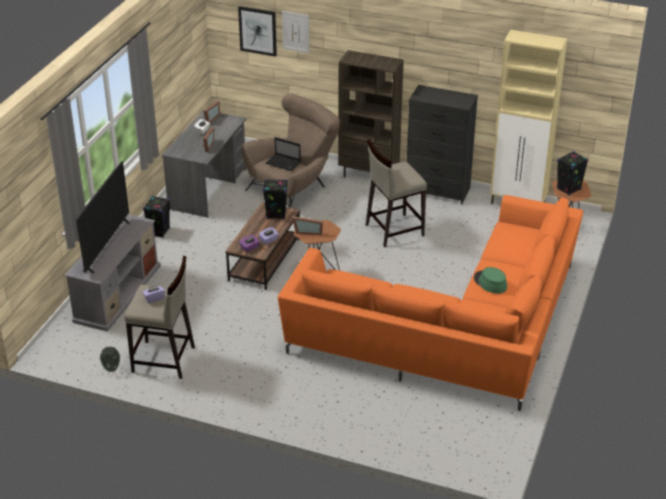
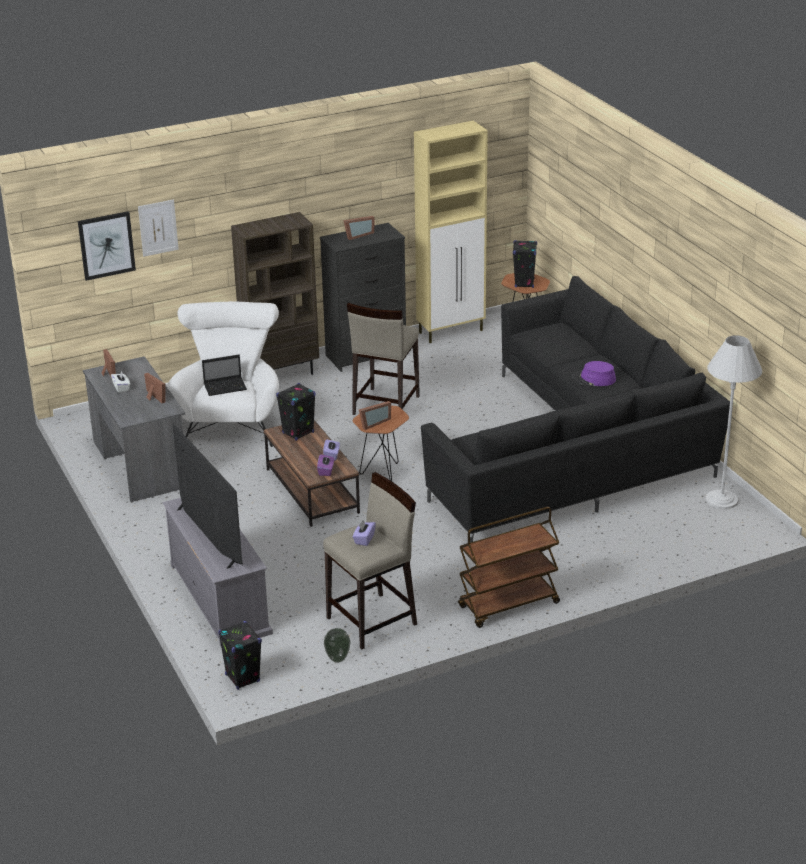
camera: 45 degrees left, 5 degrees down
(159, 232) = (160, 526): black speaker -> black speaker (242, 678)
(246, 403) = (508, 606): none -> brown cart
(294, 190) = (231, 421): brown armchair -> white armchair
(442, 94) = (357, 235): none -> picture frame
(455, 334) = (577, 453): orange sofa -> black sofa
(490, 283) = (594, 379): green hat -> purple hat
(495, 428) = (722, 500): none -> white floor lamp

